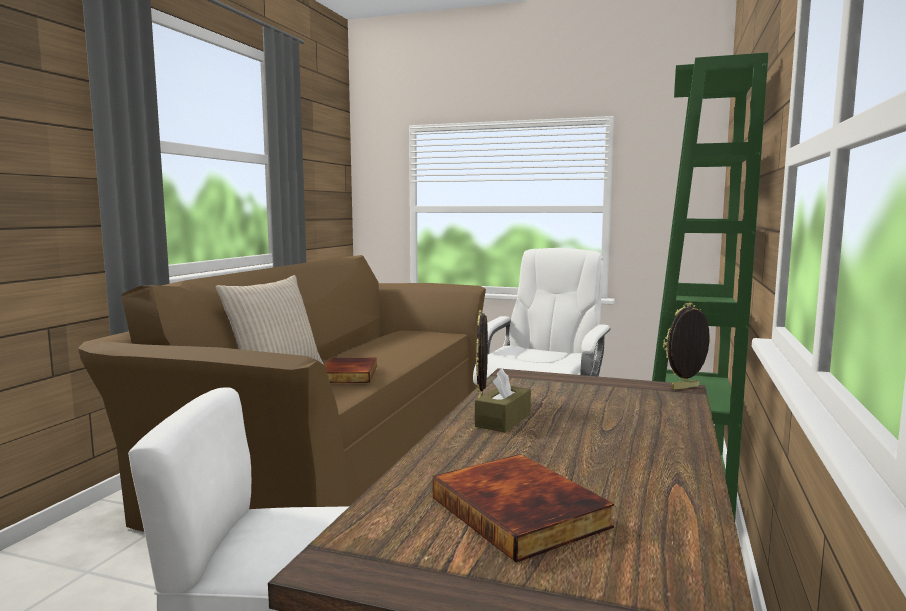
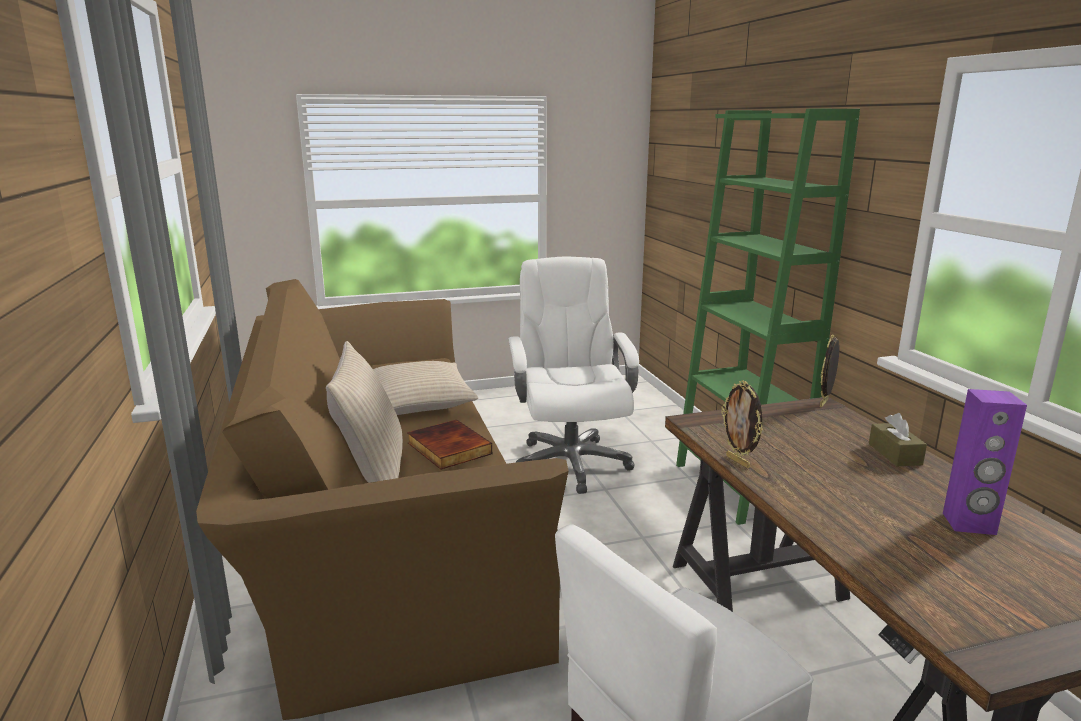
camera: 35 degrees left, 10 degrees up
(385, 350) = (416, 402): none -> beige pillow
(503, 420) = (795, 479): brown tissue box -> brown tissue box (894, 454)
(522, 511) = (973, 562): book -> none
(601, 490) = (969, 524): none -> purple speaker

